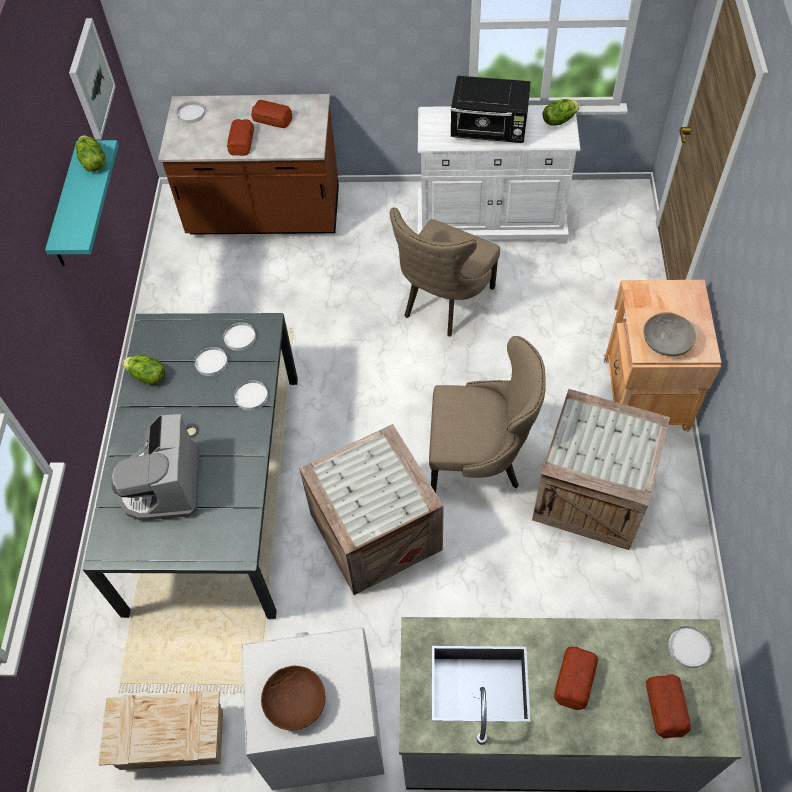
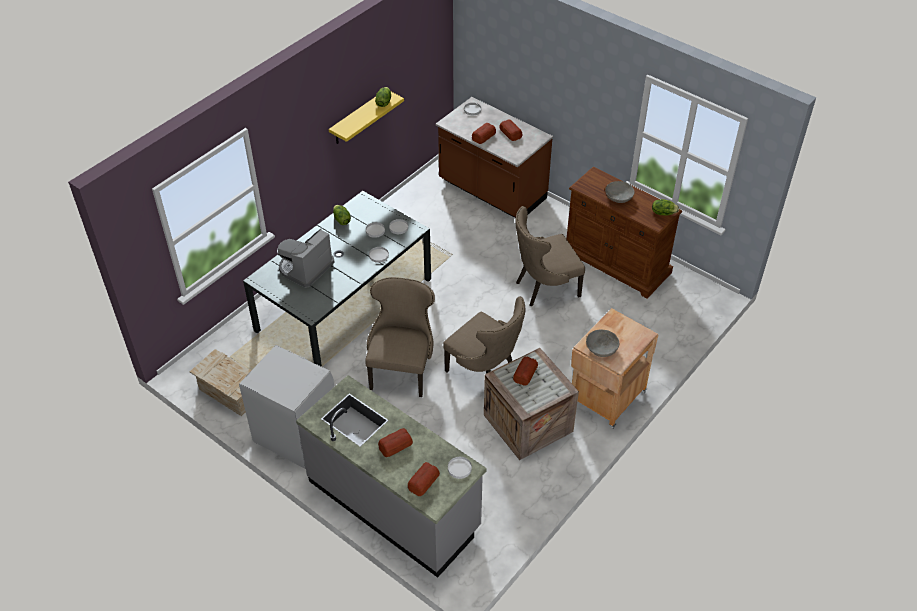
camera: 35 degrees right, 10 degrees down
(68, 207) = (358, 118): turquoise shelf -> yellow shelf
(90, 79) = (417, 64): picture -> none
(295, 702) = (275, 378): brown bowl -> none
(376, 529) = (402, 369): crate -> beige chair
(490, 130) = (618, 197): black microwave -> grey bowl
(492, 219) = (616, 262): white dresser -> brown dresser
(587, 437) = (525, 373): none -> bread

